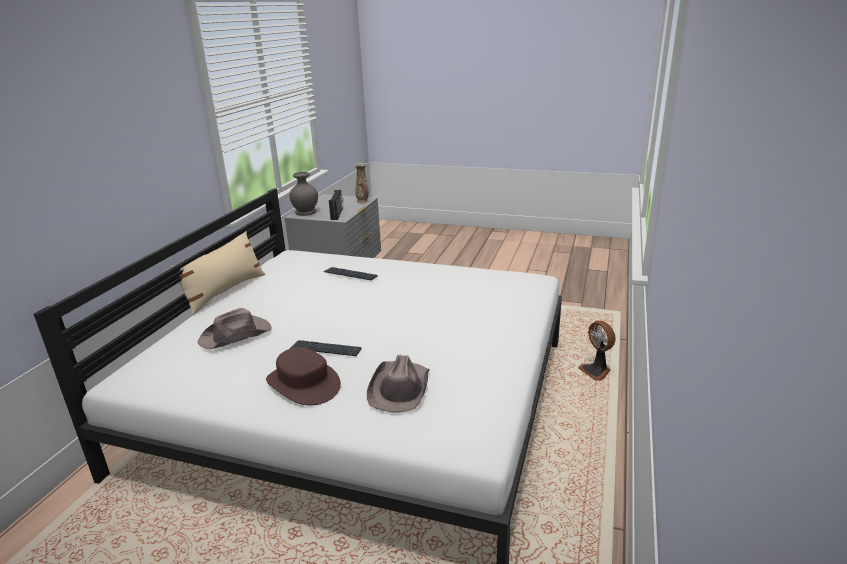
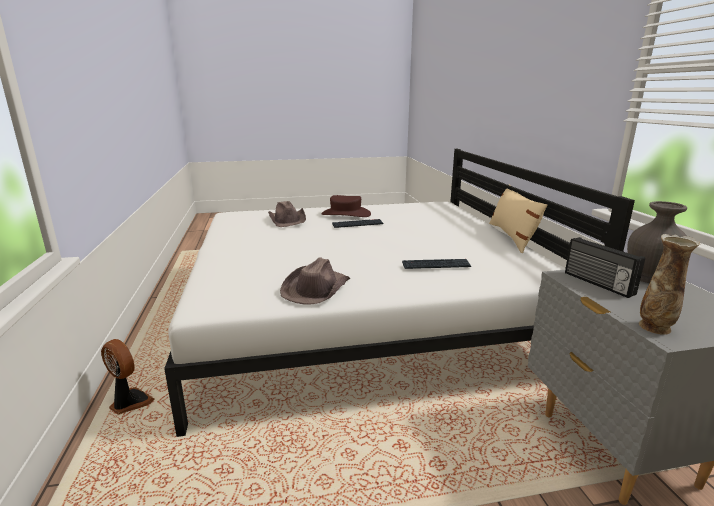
camera: 150 degrees right, 5 degrees down
(236, 335) = (430, 221): brown hat -> brown hat (316, 289)

